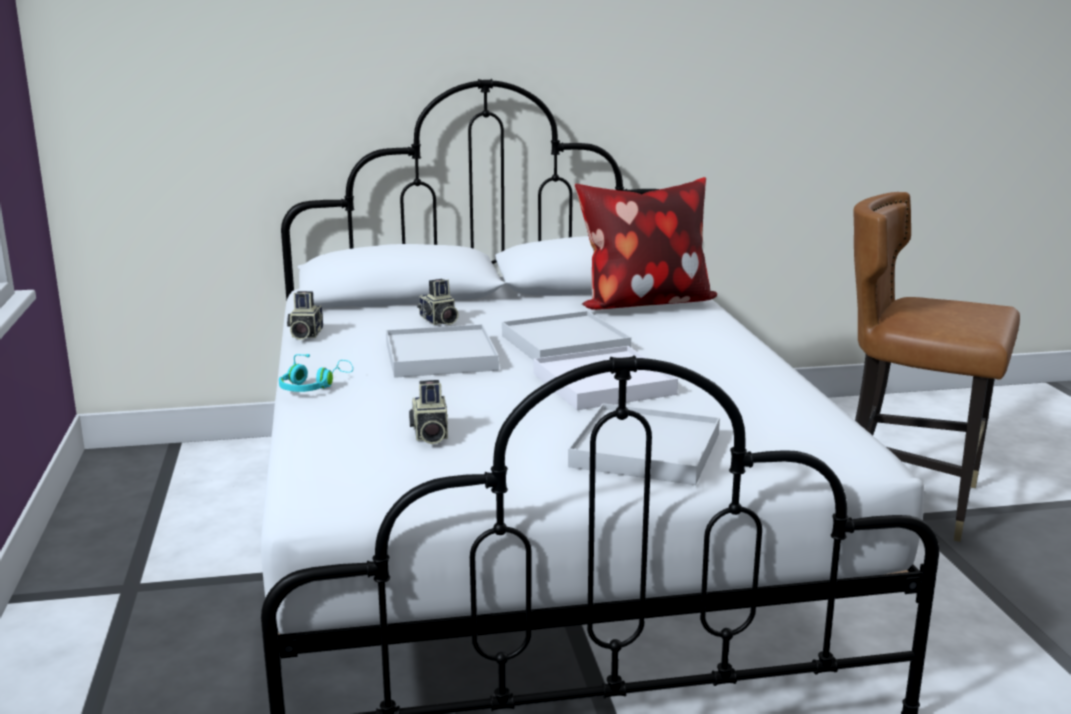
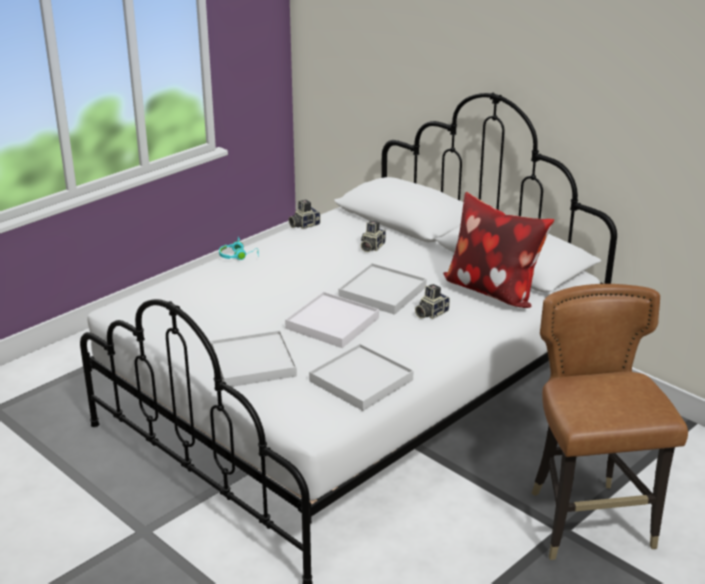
camera: 55 degrees right, 10 degrees up
(429, 435) = (212, 305): camera -> camera (430, 313)
(440, 357) = (316, 268): white tray -> white tray (361, 380)

